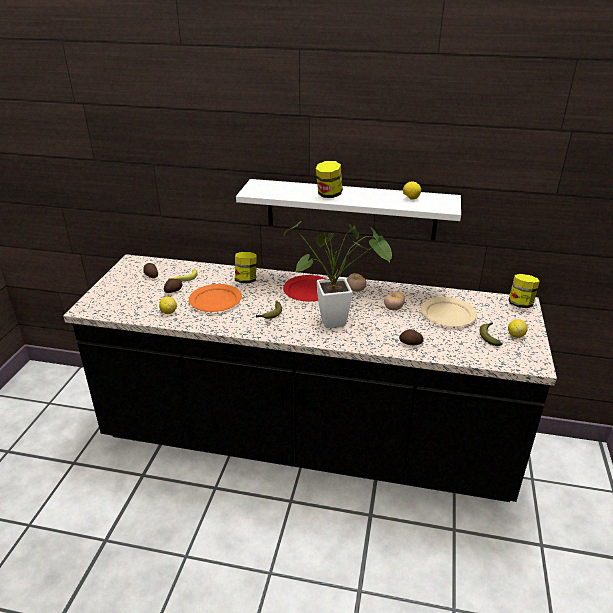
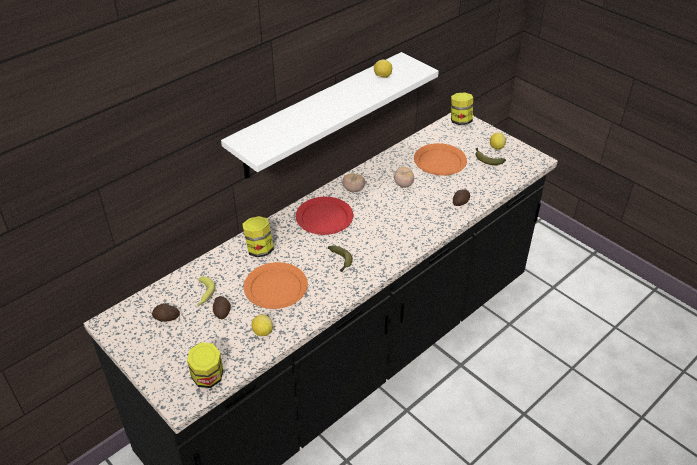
camera: 55 degrees left, 10 degrees up
(329, 195) = (324, 112): jar -> jar (208, 378)
(339, 321) = (393, 224): potted plant -> none
(448, 314) = (440, 162): beige plate -> orange plate

